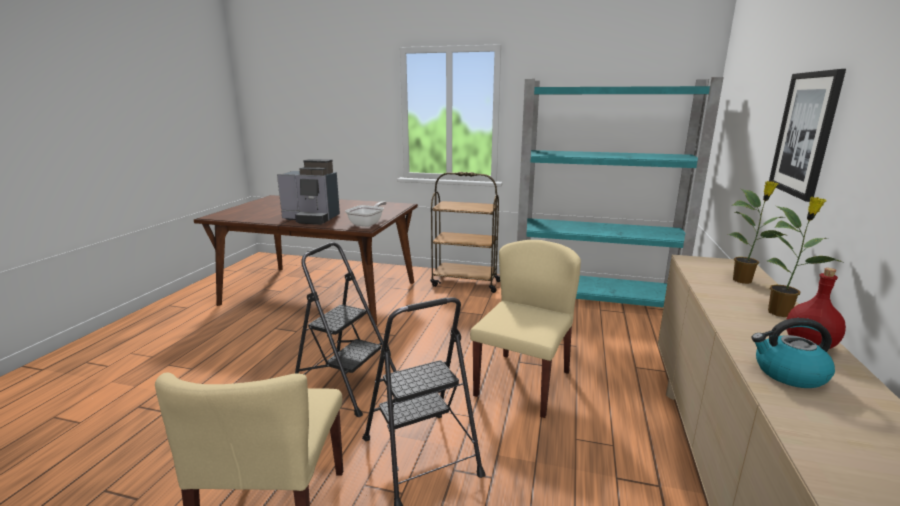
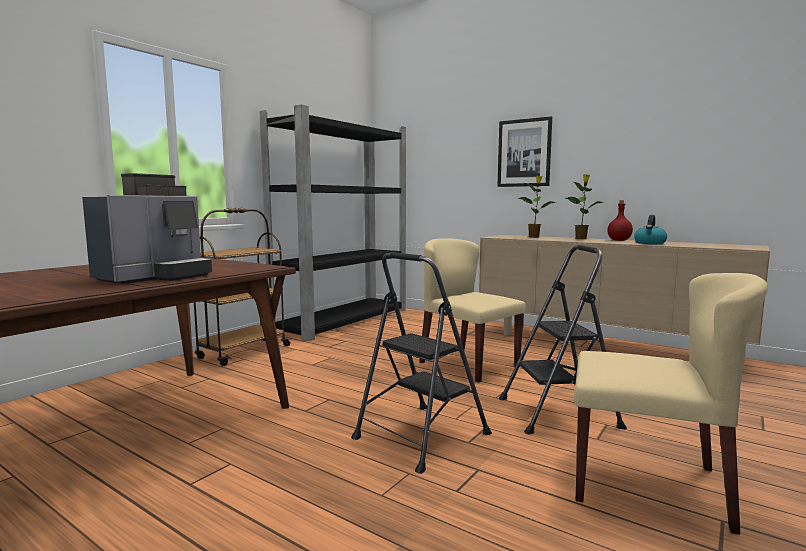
camera: 70 degrees left, 10 degrees down
(368, 223) = (249, 266): frying pan -> none
(594, 293) = (343, 320): turquoise bookcase -> black bookcase

